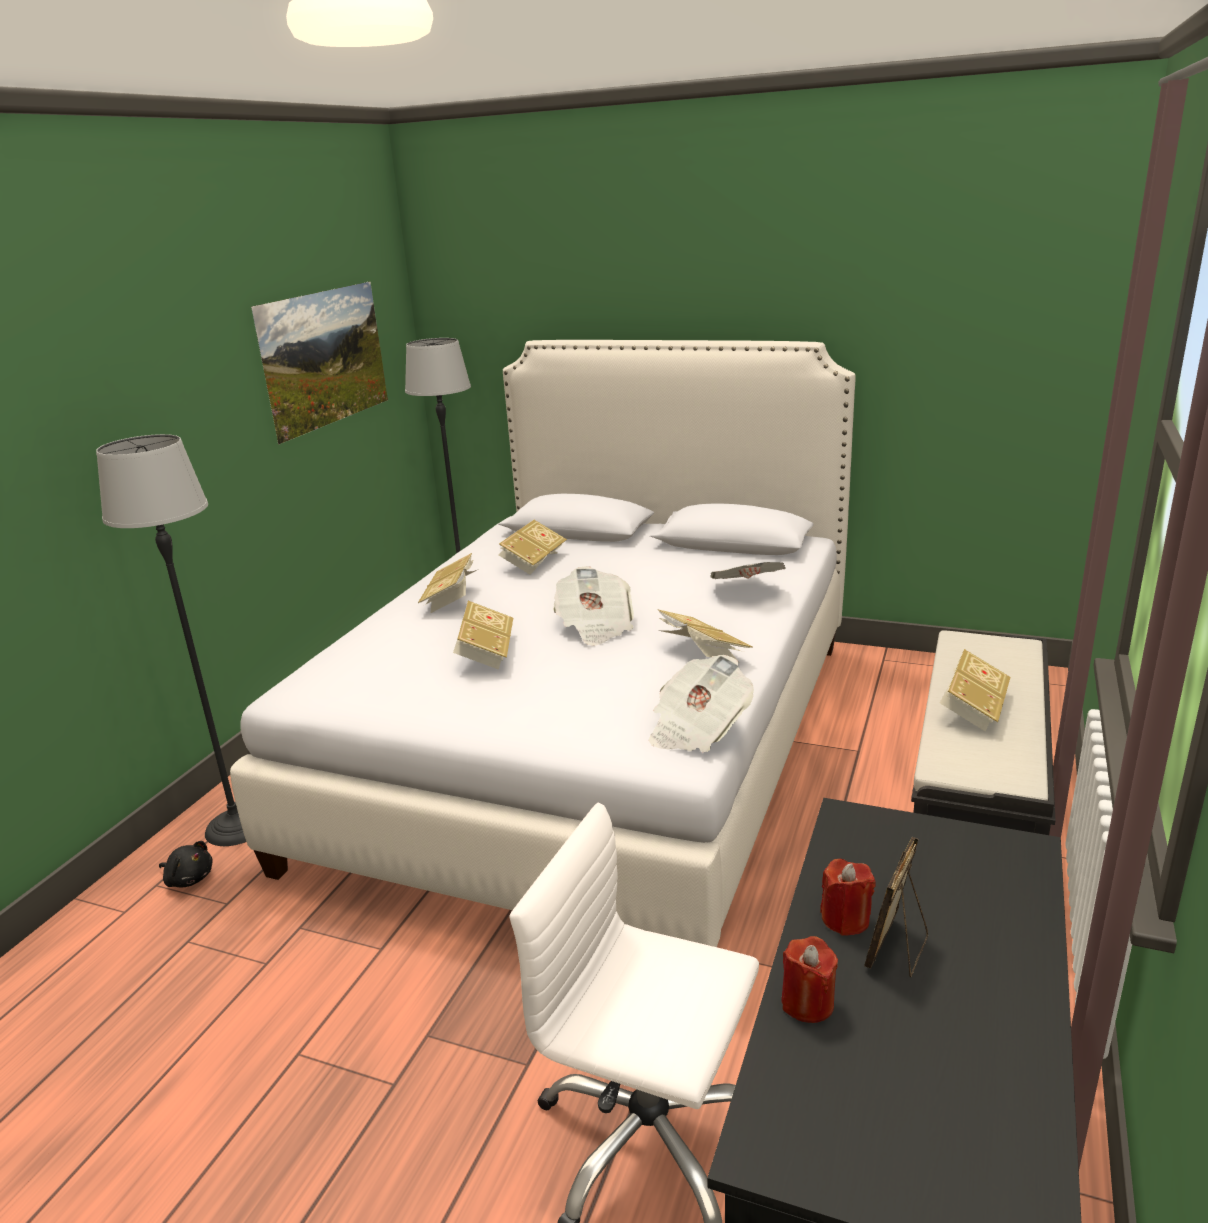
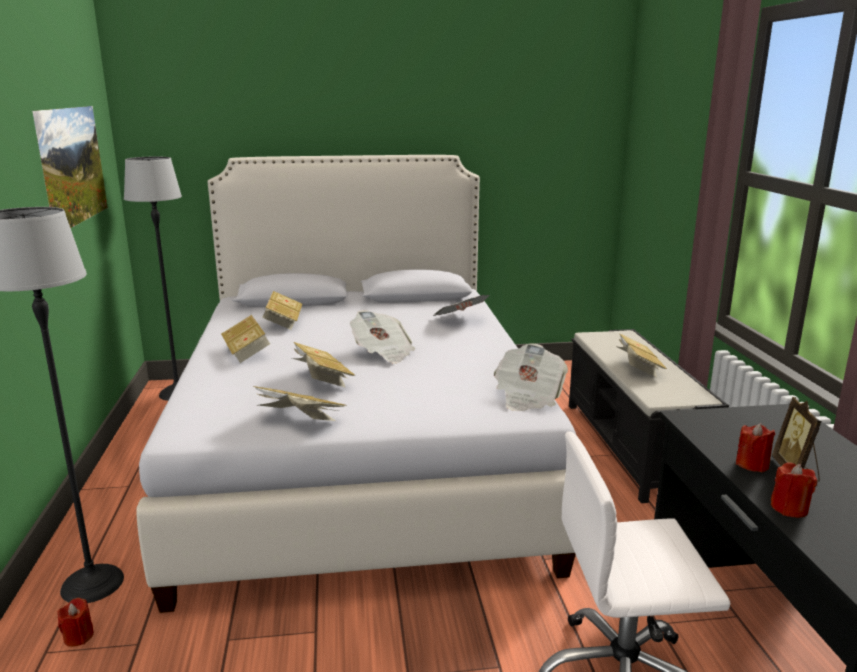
camera: 30 degrees left, 5 degrees down
(189, 878) = (78, 636): black plush toy -> red candle
(702, 654) = (477, 357): book -> book (299, 420)

